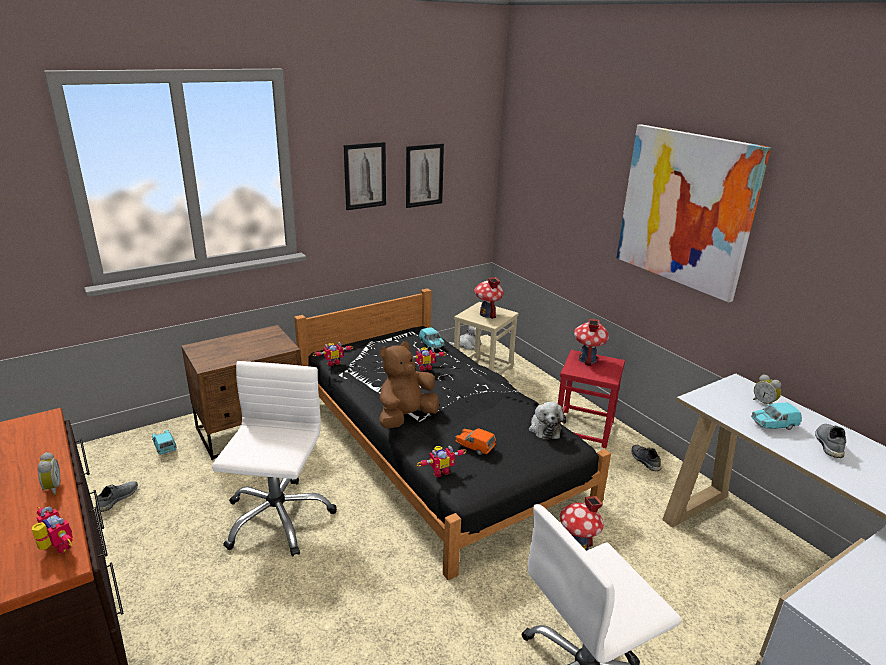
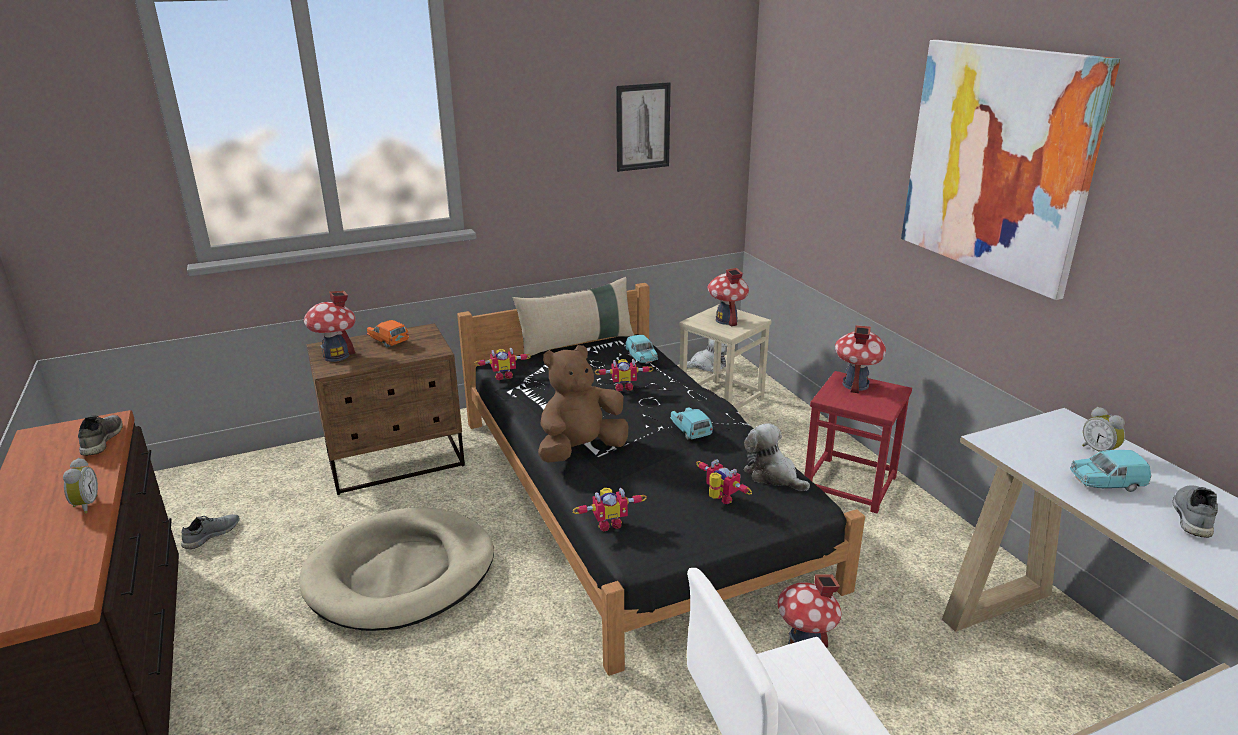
camera: 10 degrees right, 0 degrees up
(55, 548) = (63, 578): toy robot -> toy robot (719, 500)
(165, 447) = (284, 475): turquoise toy car -> turquoise toy car (690, 431)
(208, 354) = (336, 356): none -> toy house
(277, 518) = (401, 574): white office chair -> beige dog bed
(365, 176) = (558, 126): picture -> none
(381, 335) = (577, 343): none -> beige pillow
(475, 447) = (666, 495): orange toy car -> orange toy car (388, 341)
(544, 428) = (772, 475): plush toy -> plush toy turned 135 degrees clockwise
(644, 461) = (931, 534): grey shoe -> grey shoe (101, 441)

